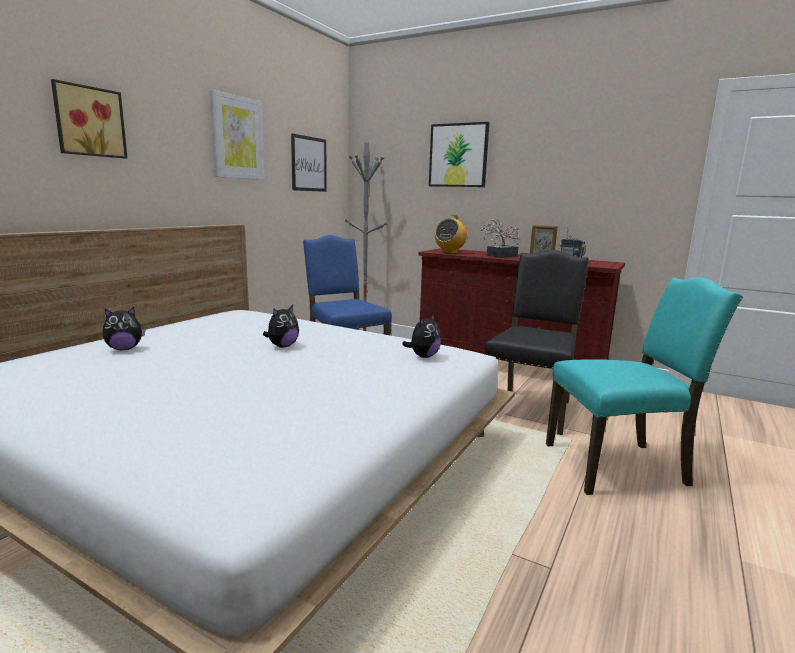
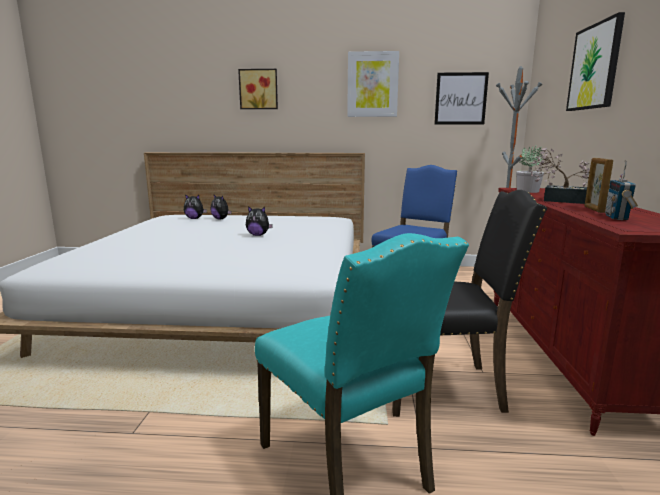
camera: 65 degrees right, 0 degrees up
(423, 356) = (279, 263): plush toy -> plush toy (195, 218)
(449, 252) = (528, 191): radio -> potted plant

